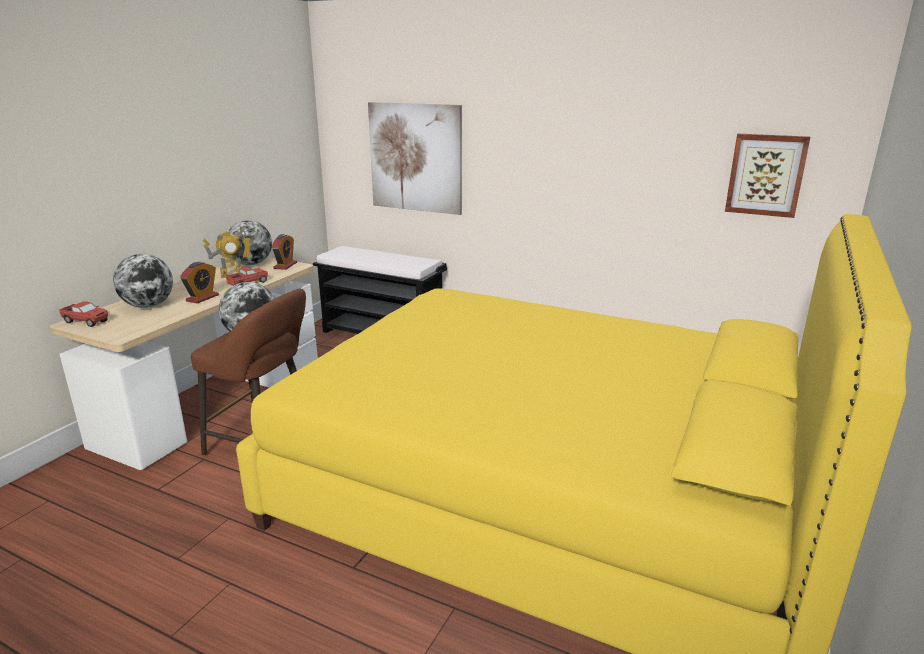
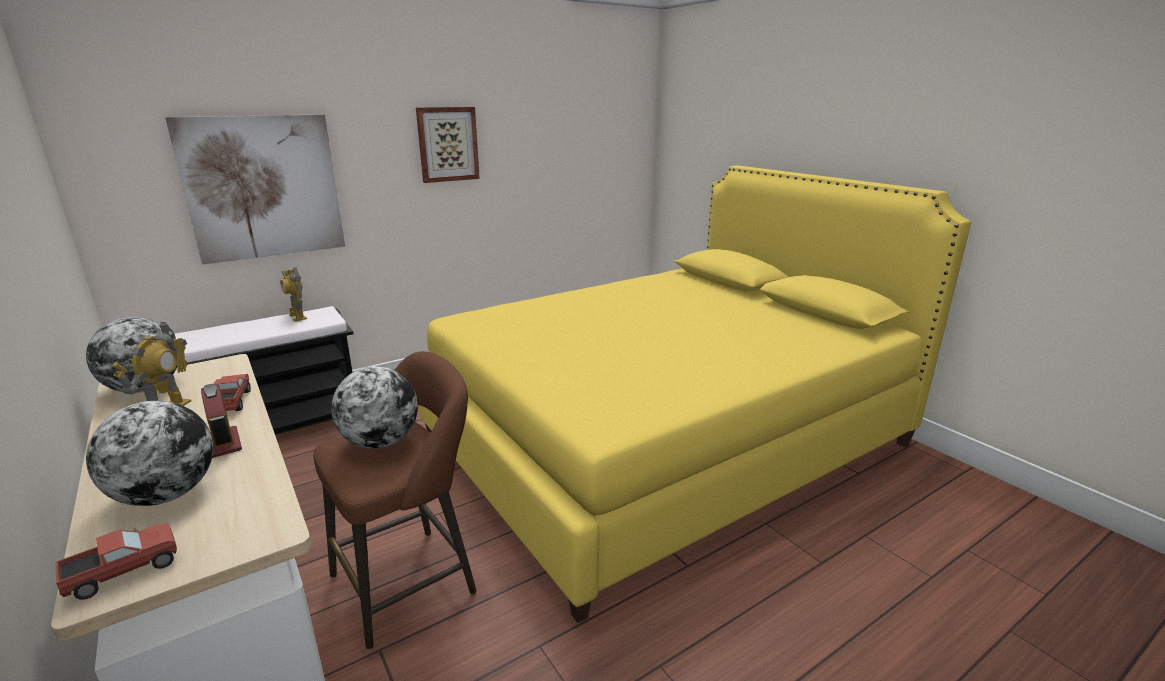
camera: 60 degrees left, 0 degrees up
(285, 265) = (209, 369): alarm clock -> none
(409, 259) = (297, 317): none -> toy robot
(766, 175) = (605, 156): picture -> picture (447, 144)

